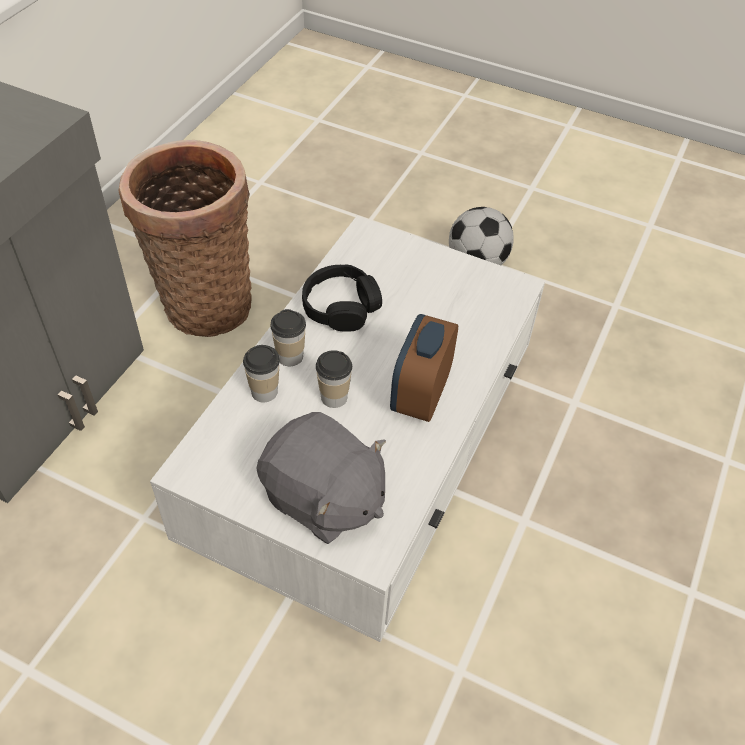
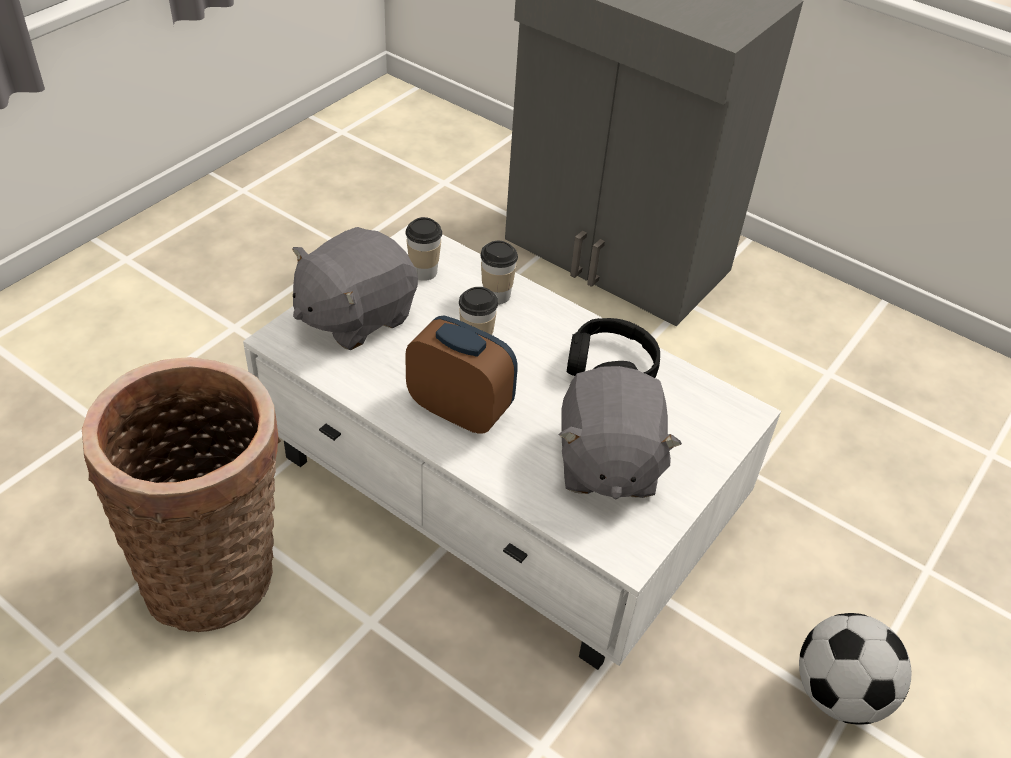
camera: 100 degrees right, 5 degrees down
(203, 302) = (749, 377): basket -> basket (216, 571)
(290, 356) = (540, 318): cup -> cup (424, 271)
(443, 302) = (607, 463): none -> grey plush toy

